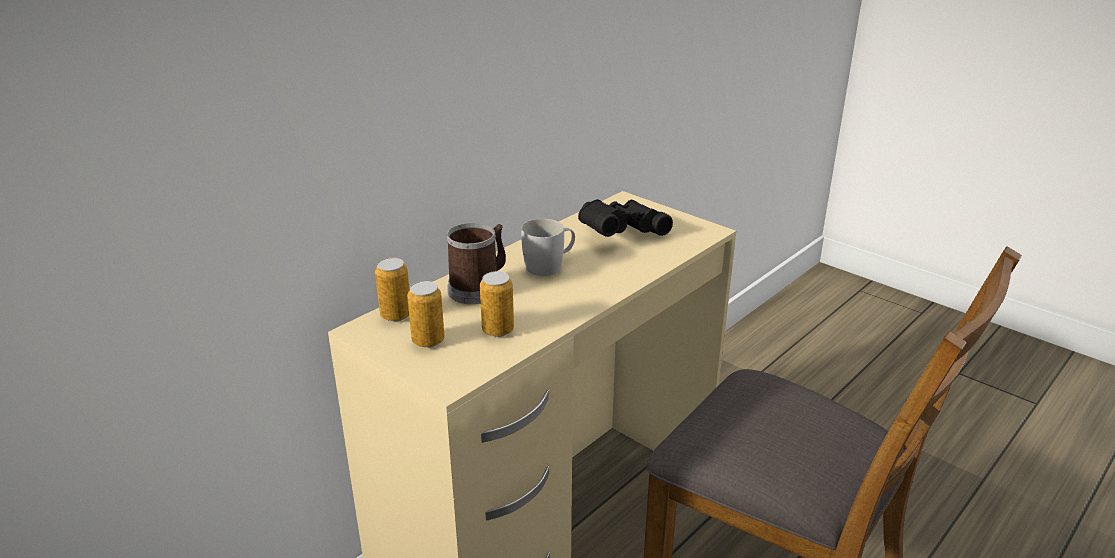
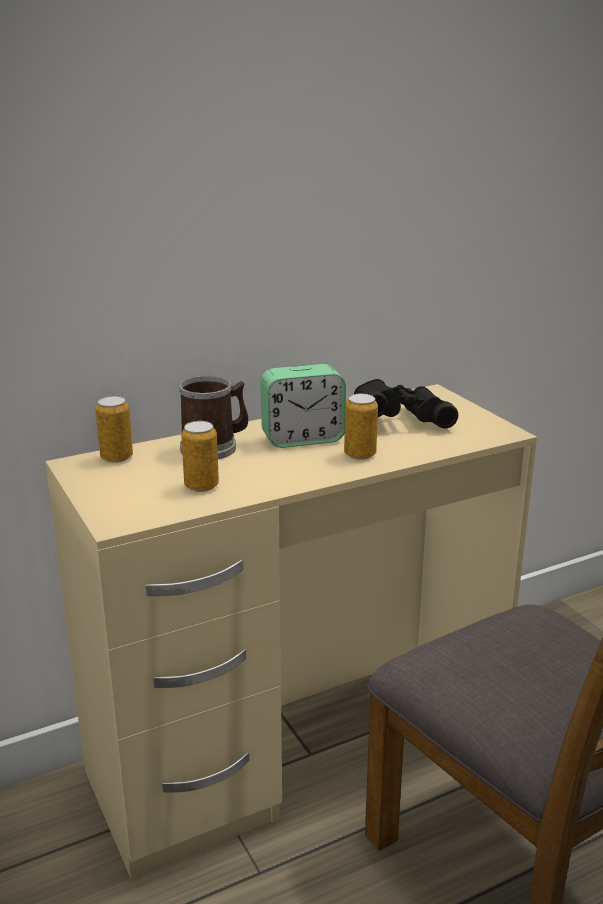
camera: 20 degrees right, 5 degrees down
(428, 341) = (127, 483): can -> can (360, 454)
(550, 265) = (302, 438): white mug -> alarm clock

